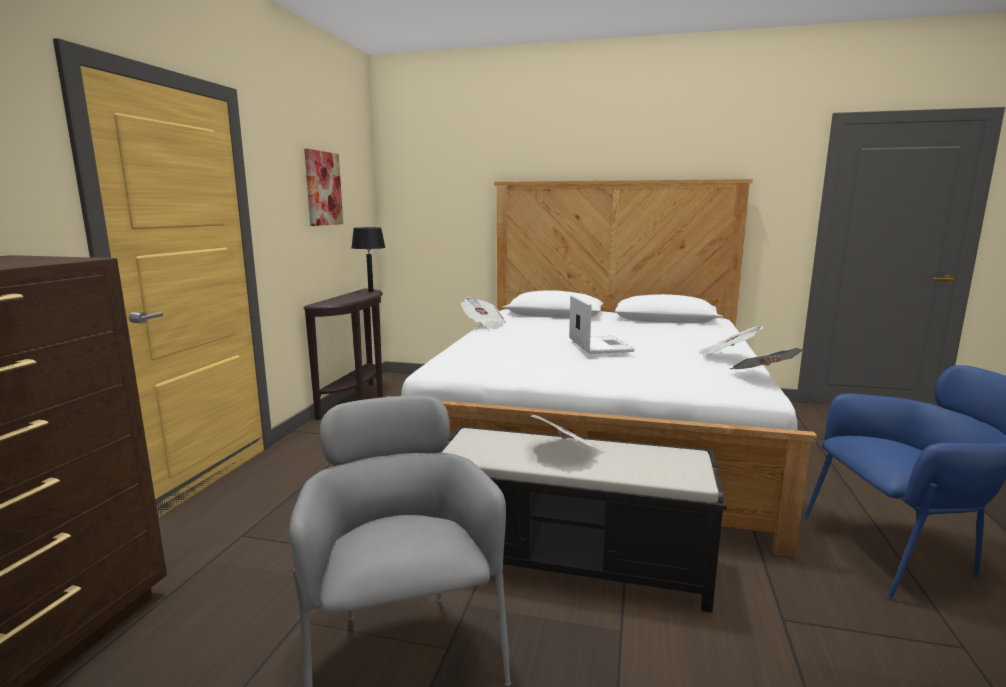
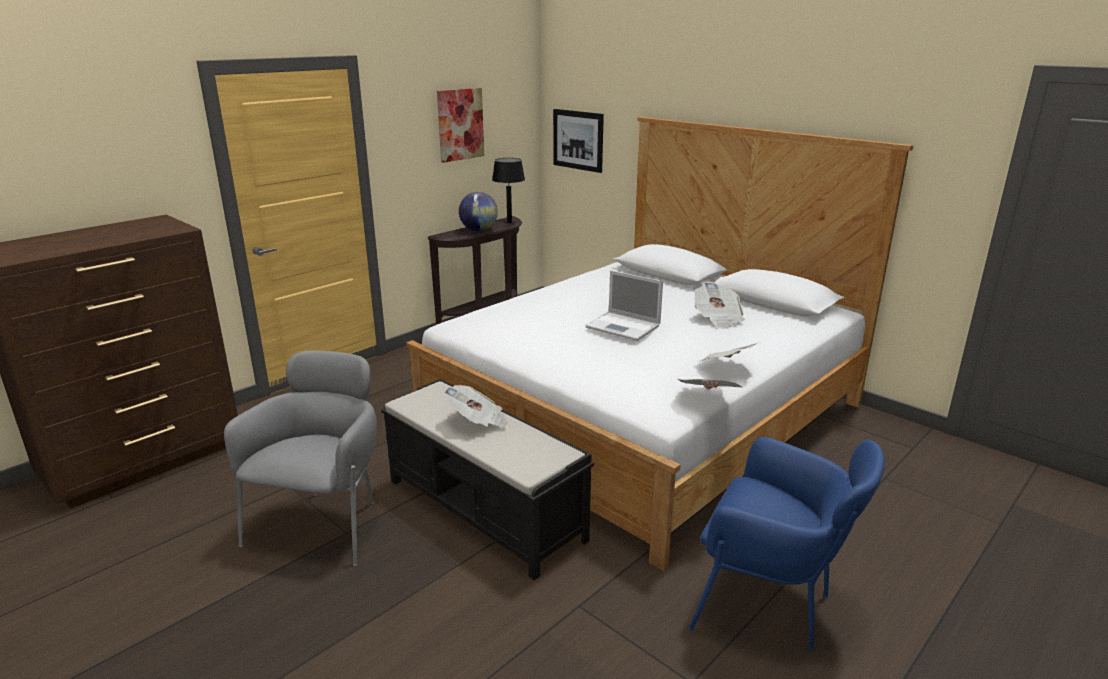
camera: 30 degrees right, 10 degrees up
(351, 298) = (479, 230): none -> globe
(423, 211) = (578, 140): none -> picture
(483, 325) = (572, 278): newspaper -> newspaper (717, 319)
(599, 345) = (624, 327): laptop -> laptop turned 105 degrees clockwise

